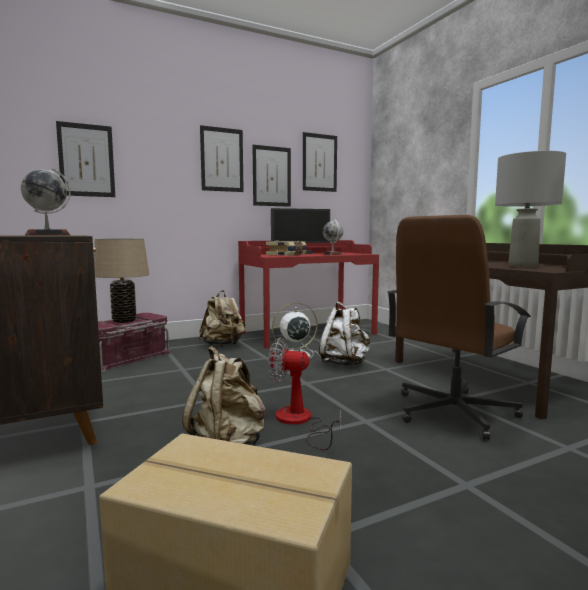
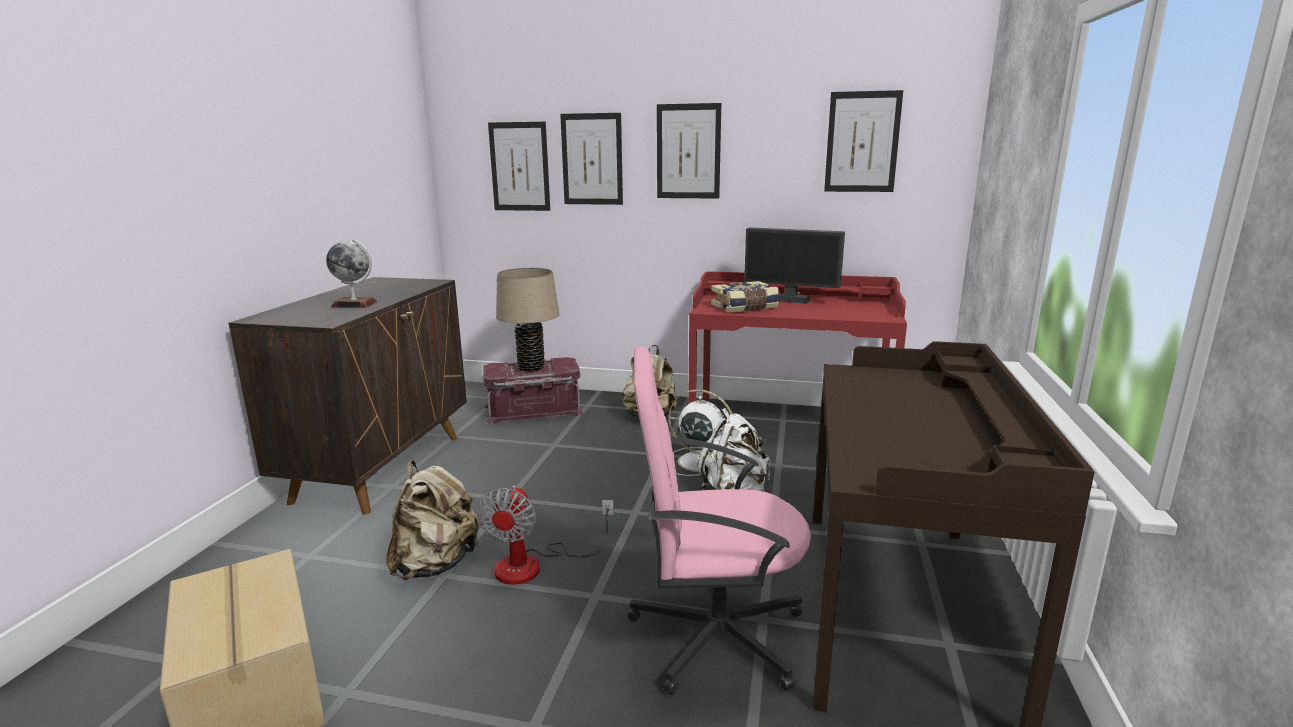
camera: 40 degrees right, 10 degrees up
(271, 176) = (768, 171): picture -> picture (592, 159)
(299, 422) = (534, 565): fan -> fan turned 135 degrees counterclockwise
(332, 254) = (825, 312): globe -> none
(452, 412) = (714, 634): brown office chair -> pink office chair
(523, 266) = (909, 446): grey table lamp -> none

